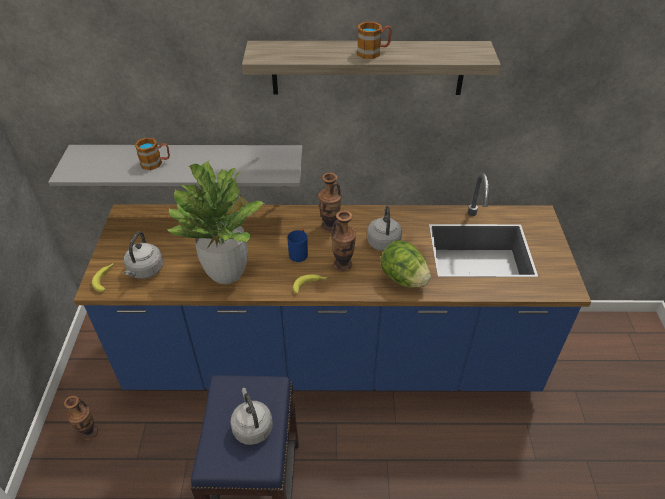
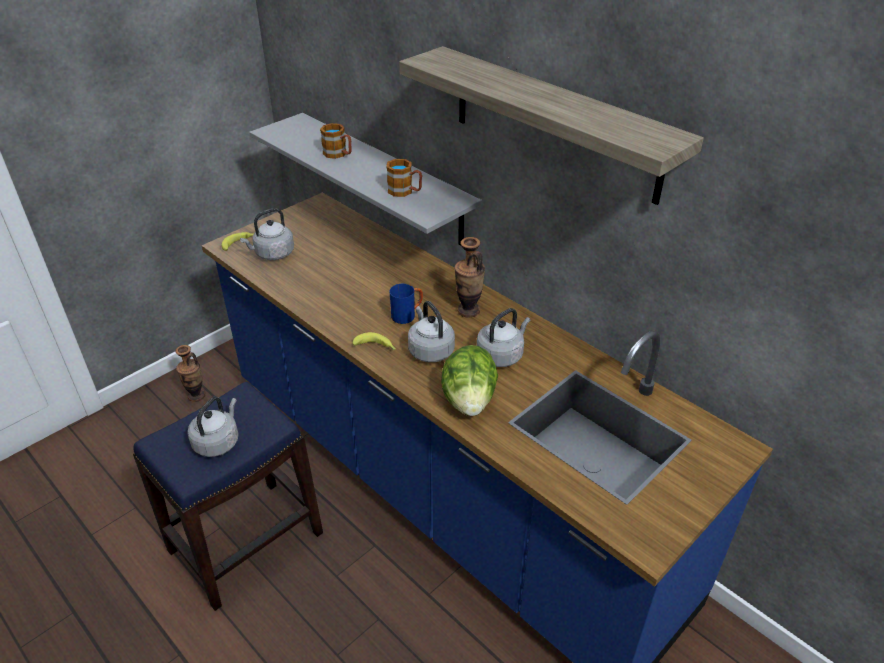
camera: 45 degrees right, 5 degrees down
(227, 273) = (326, 293): potted plant -> none
(343, 265) = (430, 350): vase -> grey kettle
(373, 52) = (538, 96): mug -> mug (405, 191)

